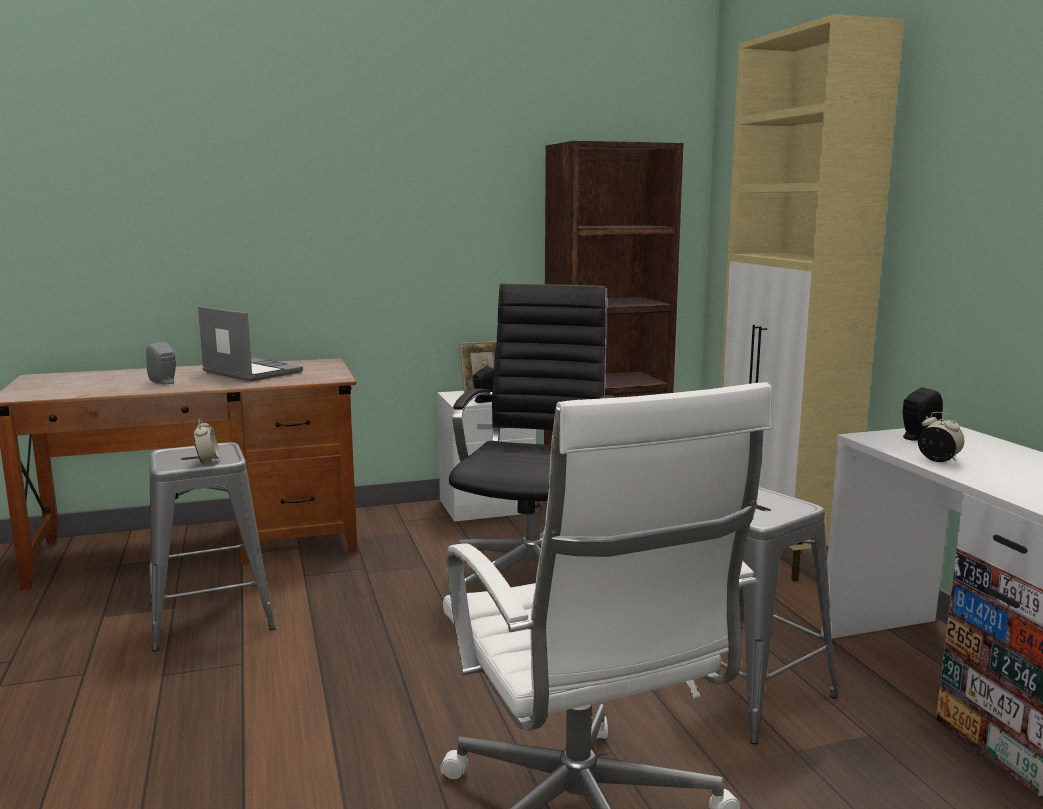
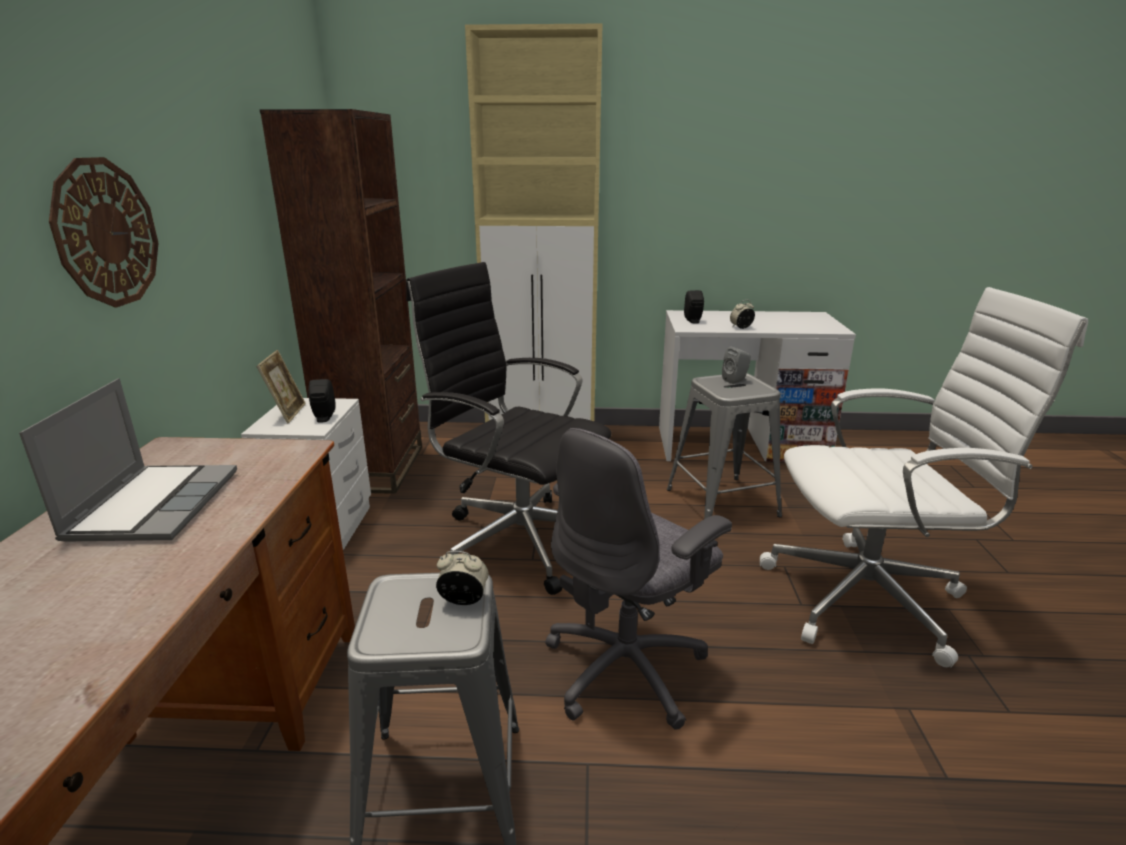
camera: 70 degrees left, 10 degrees up
(165, 382) = (110, 587): grey speaker -> grey speaker (736, 380)
(250, 372) = (154, 504): laptop -> laptop turned 120 degrees clockwise
(343, 224) = (106, 233): none -> wall clock
(360, 665) = (627, 668): none -> grey office chair

